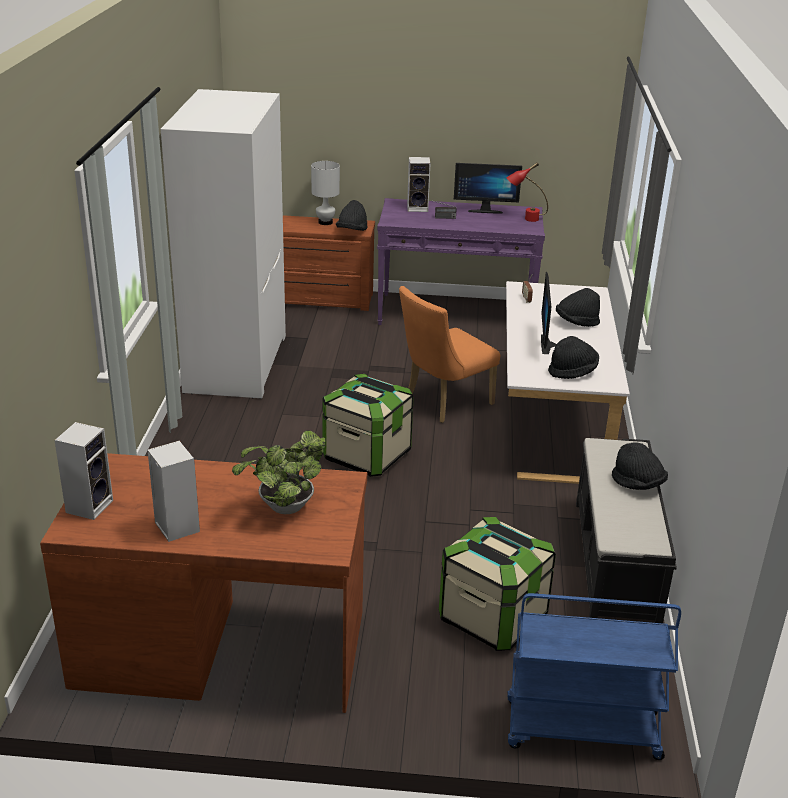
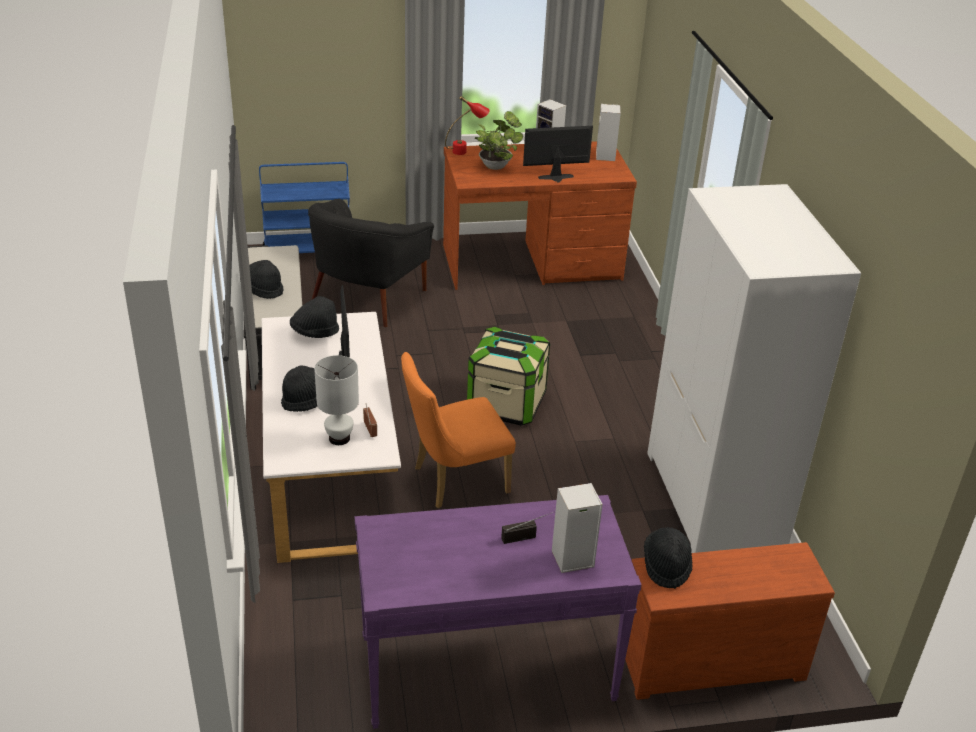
camera: 165 degrees right, 5 degrees up
(325, 222) = (722, 584): white table lamp -> white table lamp (339, 438)
(443, 403) = (454, 481): orange chair -> orange chair turned 150 degrees counterclockwise
(485, 210) = (461, 576): monitor -> monitor (557, 179)
(492, 618) = (367, 297): storage box -> black armchair
(524, 219) = (390, 560): red table lamp -> red table lamp (466, 151)

